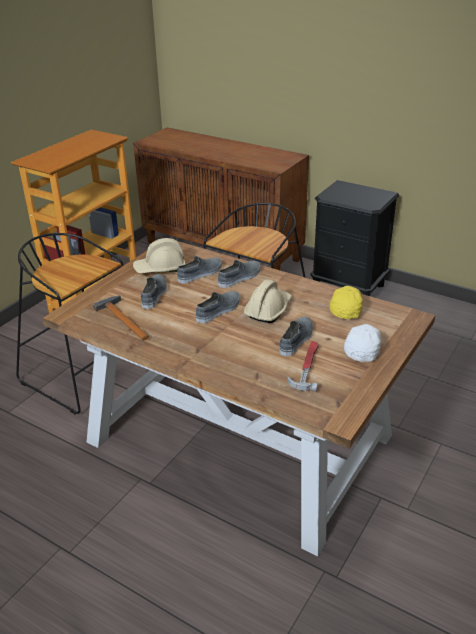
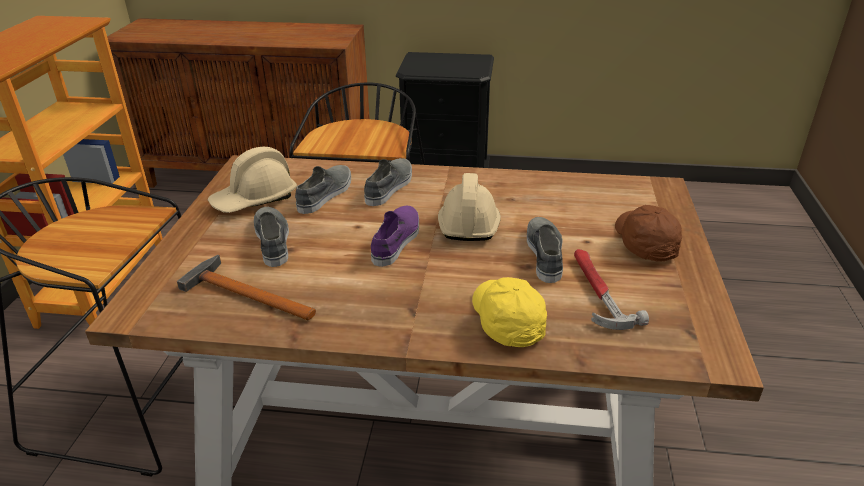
camera: 25 degrees left, 0 degrees up
(219, 310) = (396, 240): grey shoe -> purple shoe
(345, 308) = (570, 195): yellow cap -> yellow cap (506, 321)
(363, 348) = (644, 243): white cap -> brown cap

